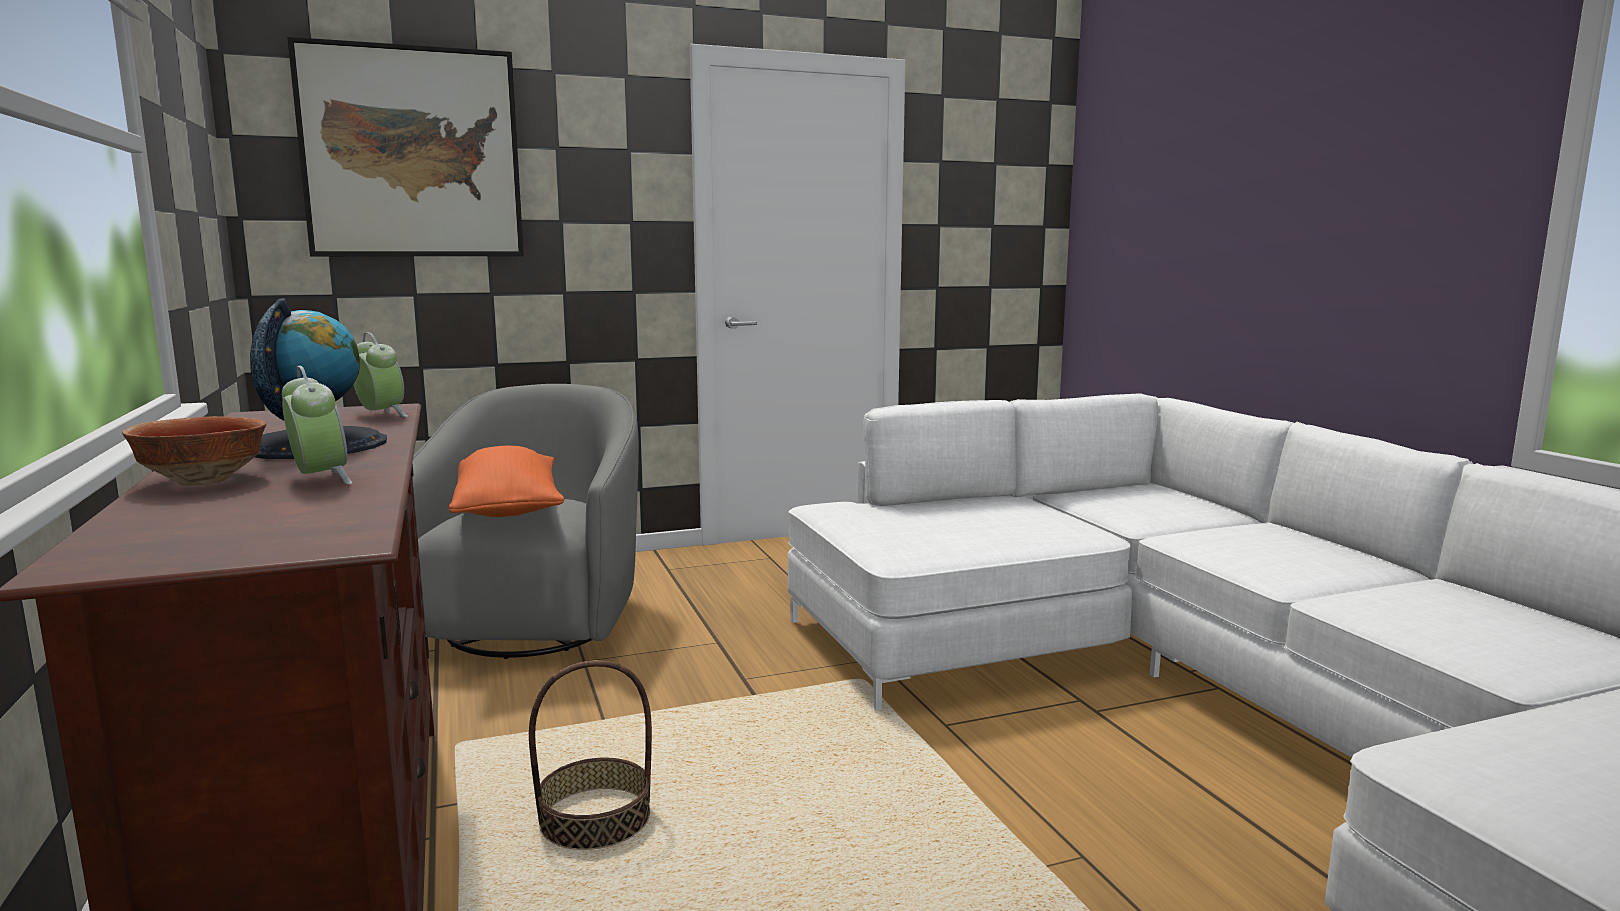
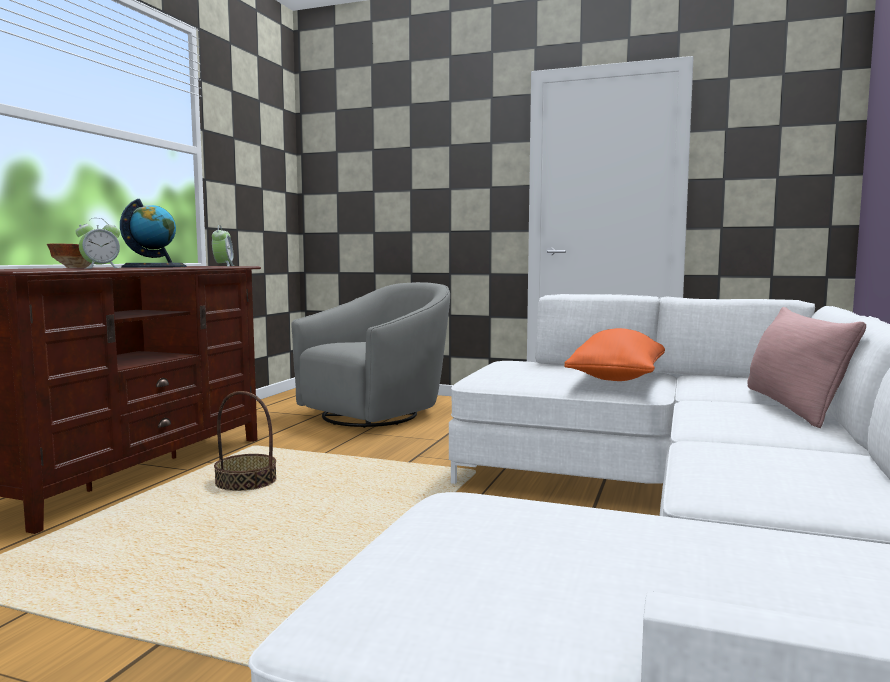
camera: 40 degrees right, 5 degrees down
(319, 479) = (100, 268): alarm clock -> alarm clock turned 45 degrees clockwise
(412, 153) = (376, 155): picture -> none
(508, 509) = (354, 343): orange pillow -> orange pillow (619, 378)
(1254, 527) = (792, 406): none -> pink pillow

